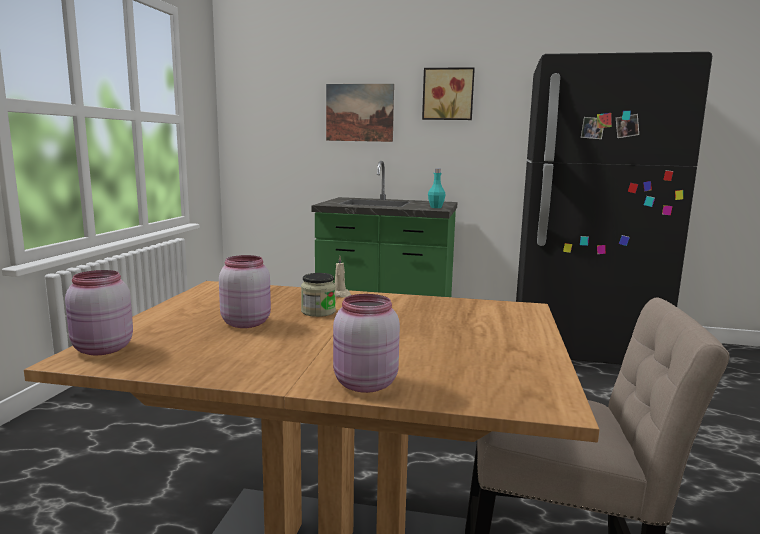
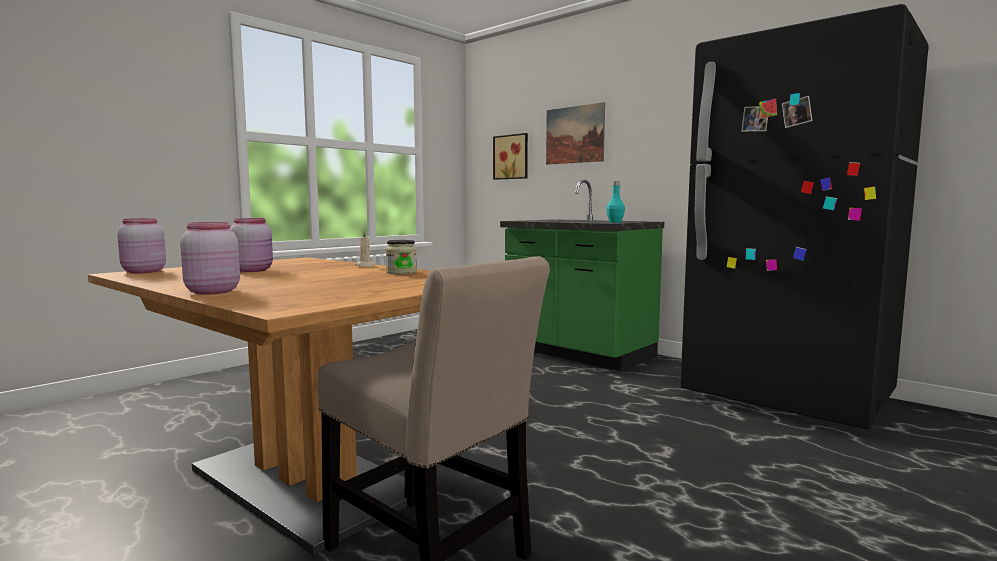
camera: 30 degrees right, 5 degrees down
(318, 311) = (316, 270): jar -> jar (401, 272)
(448, 94) = (656, 106): picture -> picture (512, 157)

